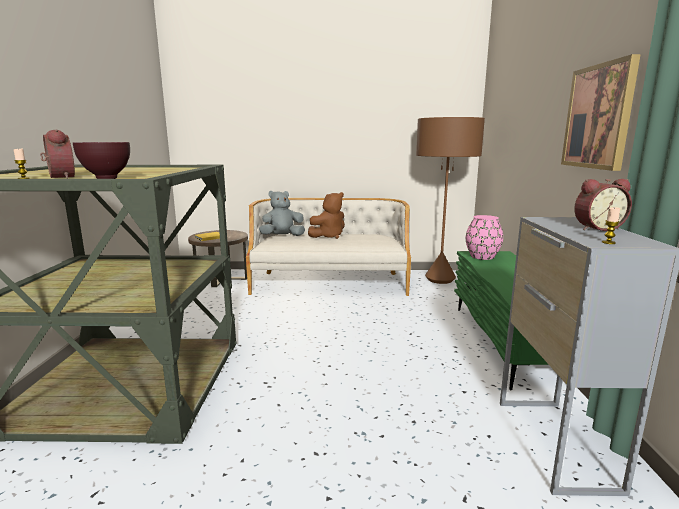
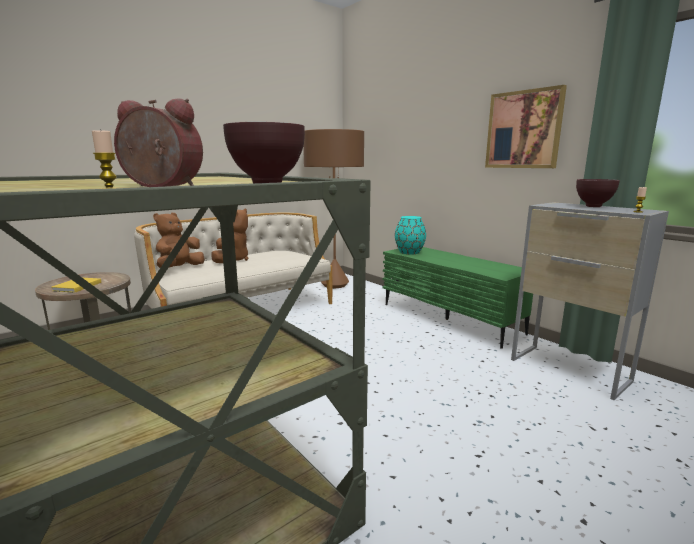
camera: 40 degrees left, 0 degrees up
(282, 236) = (179, 268): grey plush toy -> brown plush toy
(482, 257) = (409, 252): pink vase -> turquoise vase
(596, 228) = (593, 206): alarm clock -> brown bowl

